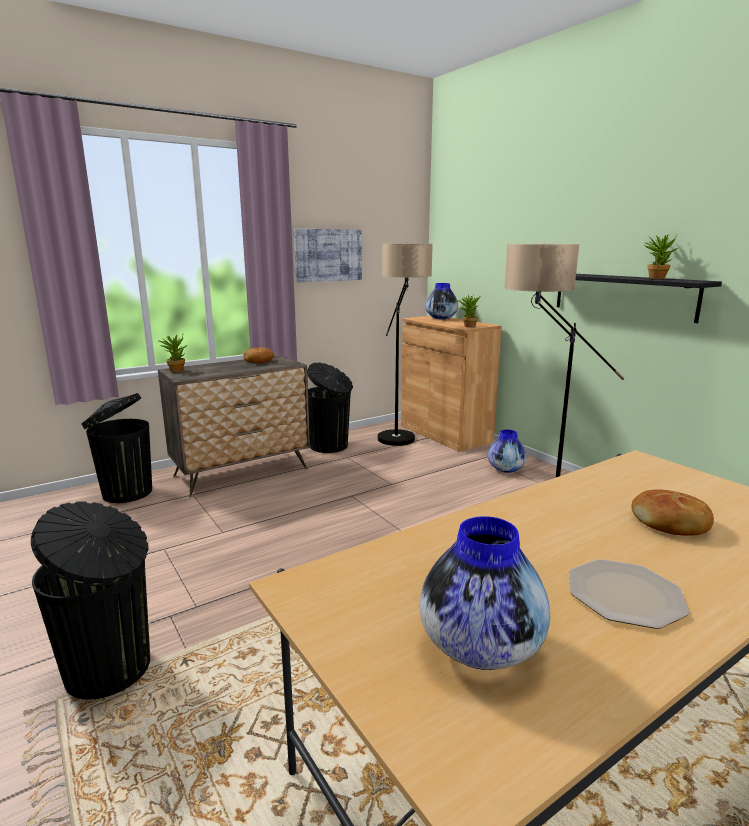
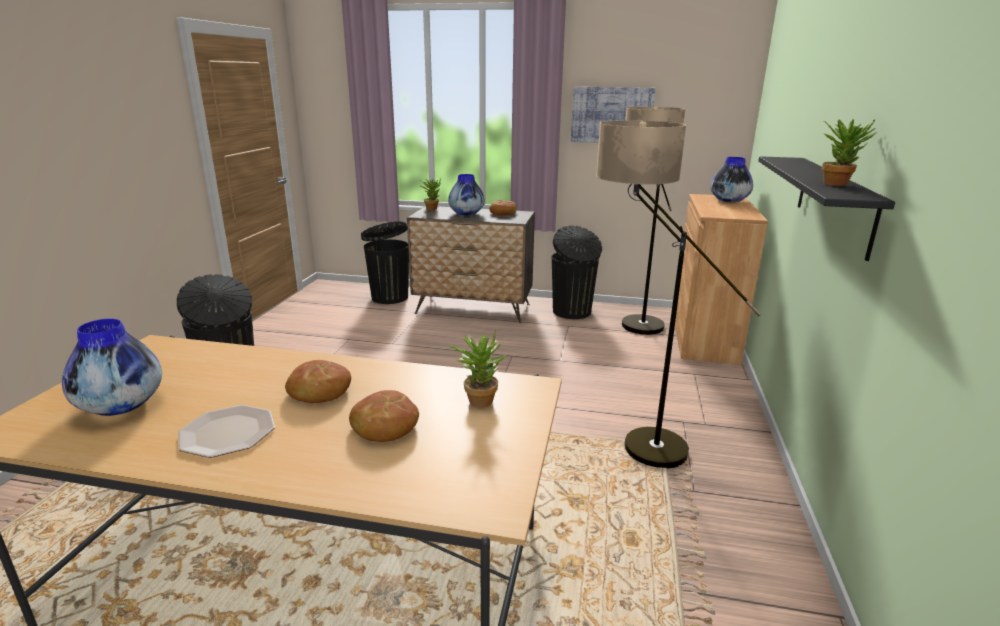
camera: 45 degrees right, 5 degrees up
(467, 326) = (718, 214): potted plant -> potted plant (478, 399)
(506, 469) = (694, 393): vase -> vase (466, 214)
(567, 529) = (319, 391): none -> bread

